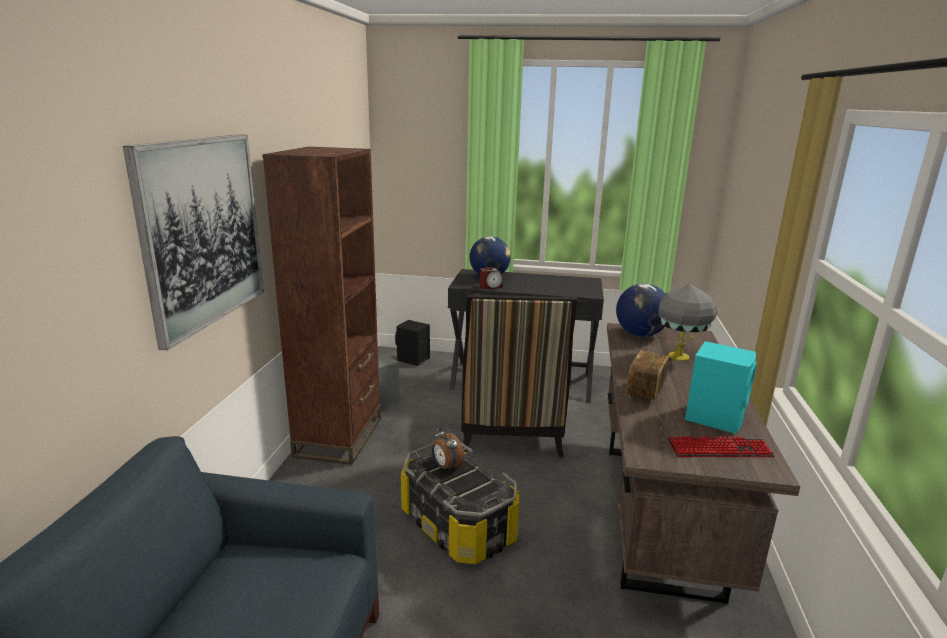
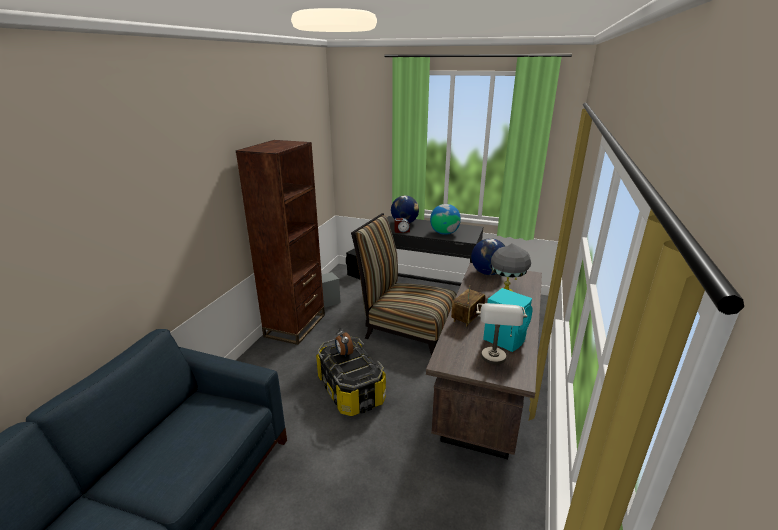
camera: 10 degrees right, 5 degrees up
(202, 232) = (191, 204): picture -> none
(510, 430) = (406, 329): chair -> chair turned 105 degrees clockwise
(552, 287) = (444, 233): none -> globe
(719, 449) = (495, 362): keyboard -> grey table lamp

